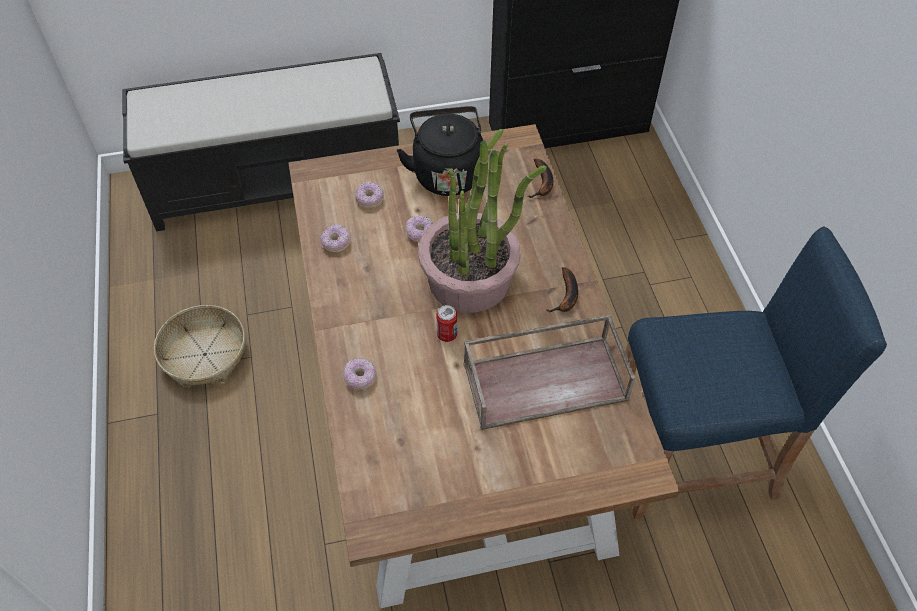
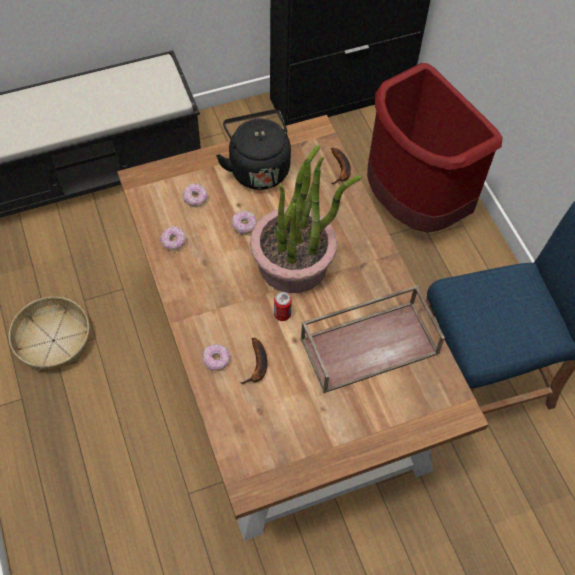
camera: 10 degrees left, 5 degrees up
(566, 297) = (376, 270): banana -> banana (257, 366)
(635, 249) = (412, 204): none -> red trash can

